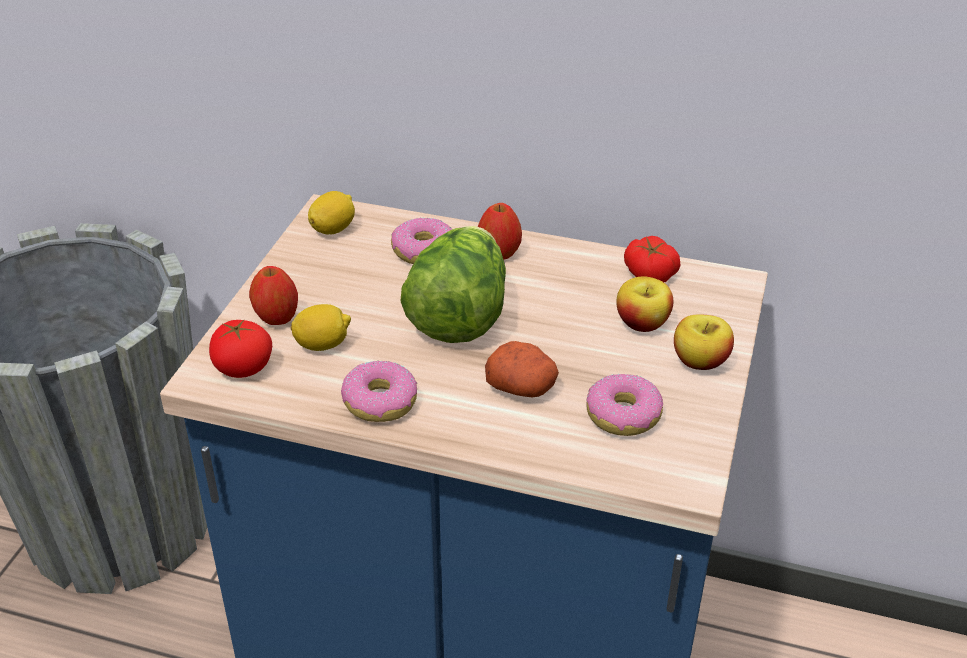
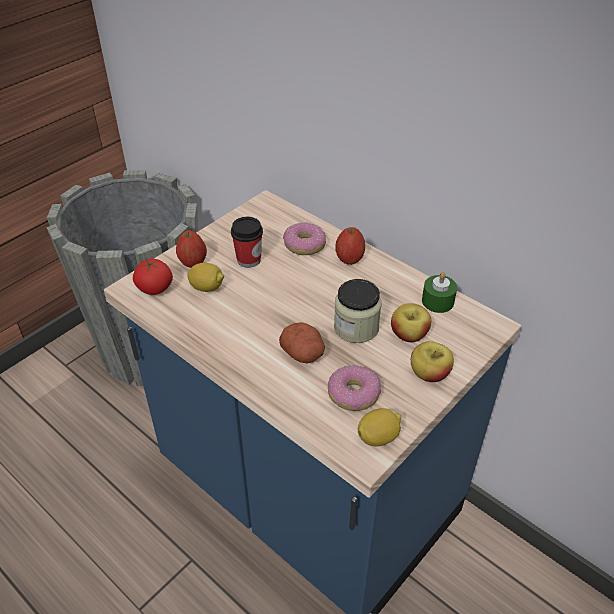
camera: 25 degrees right, 5 degrees up
(333, 229) = (261, 215): lemon -> lemon (378, 437)
(357, 291) = (249, 259): none -> cup
(379, 402) = (214, 334): donut -> none
(459, 316) = (297, 294): lettuce -> none
(569, 334) = (356, 327): none -> jar
(649, 273) = (437, 301): tomato -> green candle

